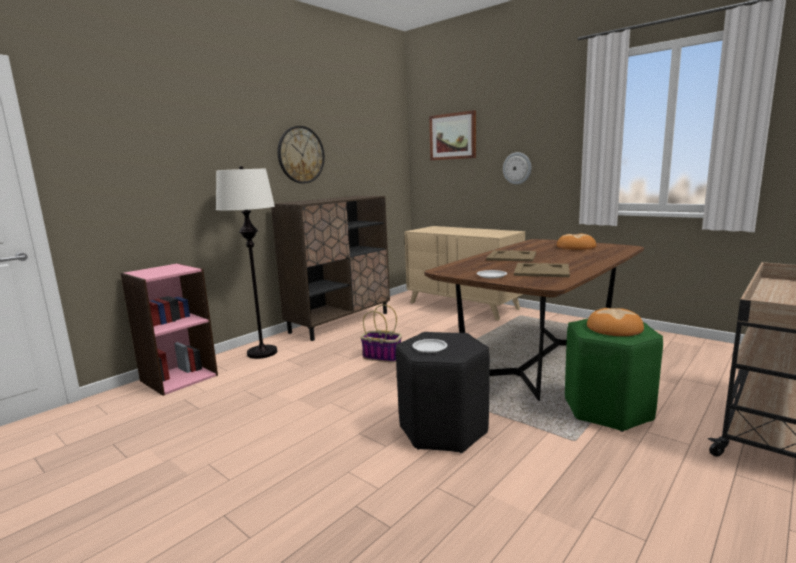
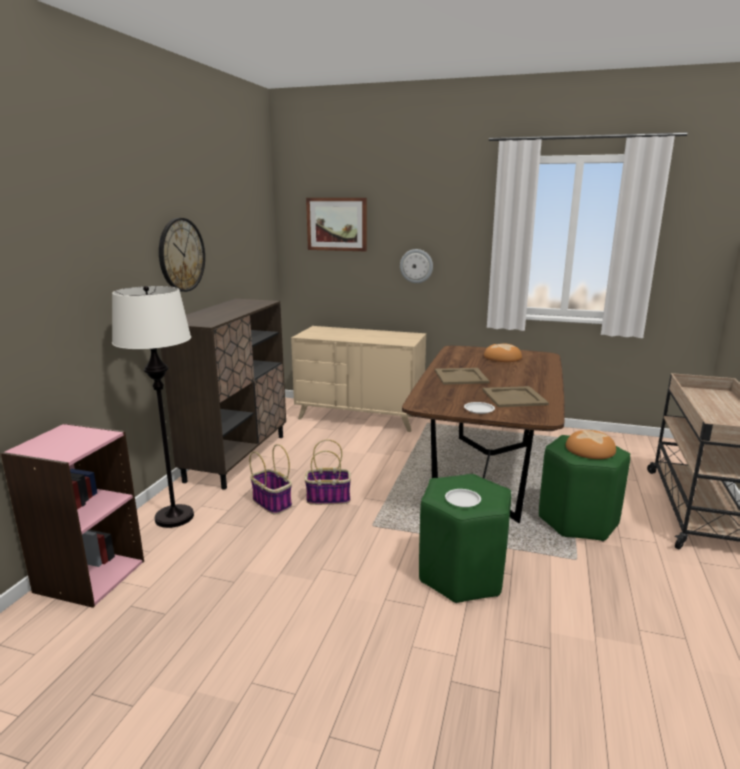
camera: 25 degrees left, 5 degrees up
(337, 354) = (272, 503): none -> basket
(442, 430) = (460, 575): black stool -> green stool

